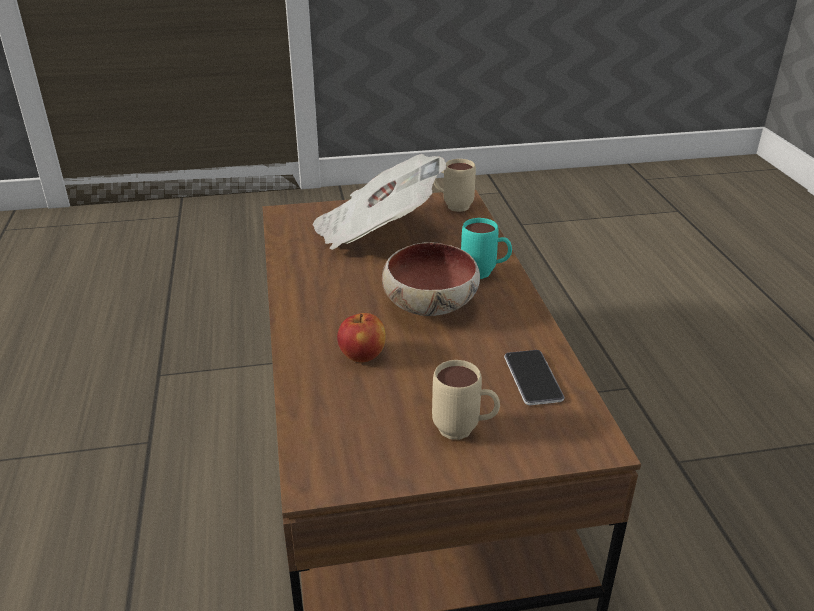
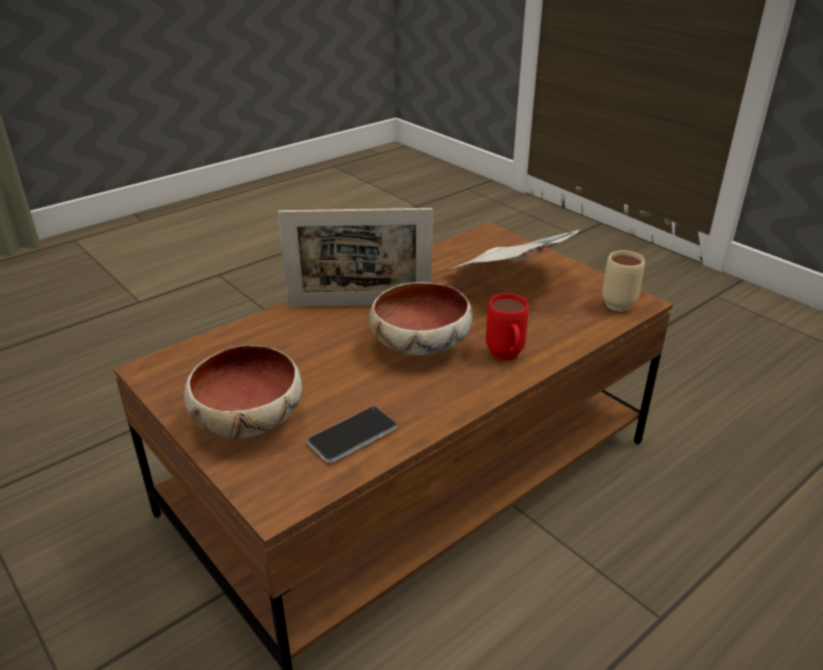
camera: 60 degrees right, 0 degrees up
(330, 315) = (359, 305): none -> picture frame
(362, 356) = (315, 337): apple -> none
(464, 431) = (248, 419): beige mug -> bowl
(484, 274) = (506, 358): turquoise mug -> red mug

